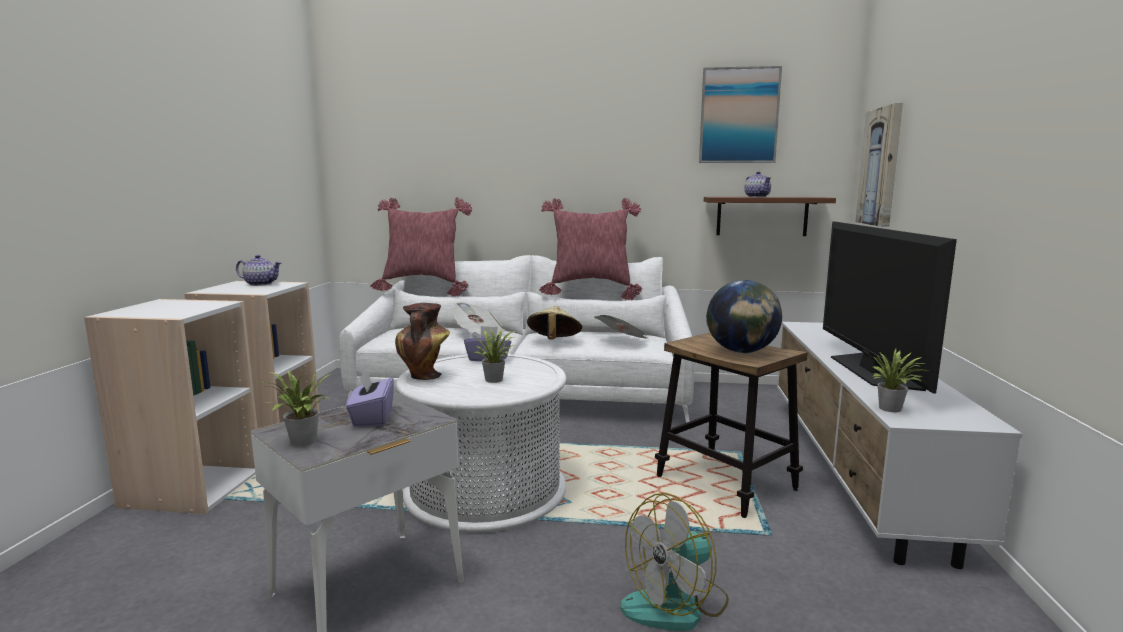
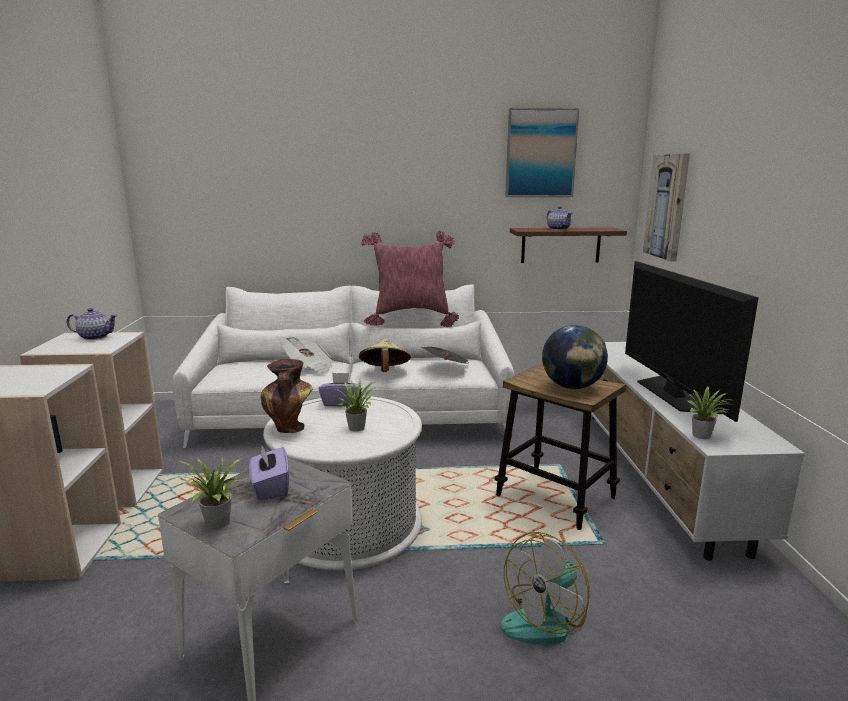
camera: 10 degrees left, 5 degrees up
(424, 293) = (248, 326): red pillow -> none

